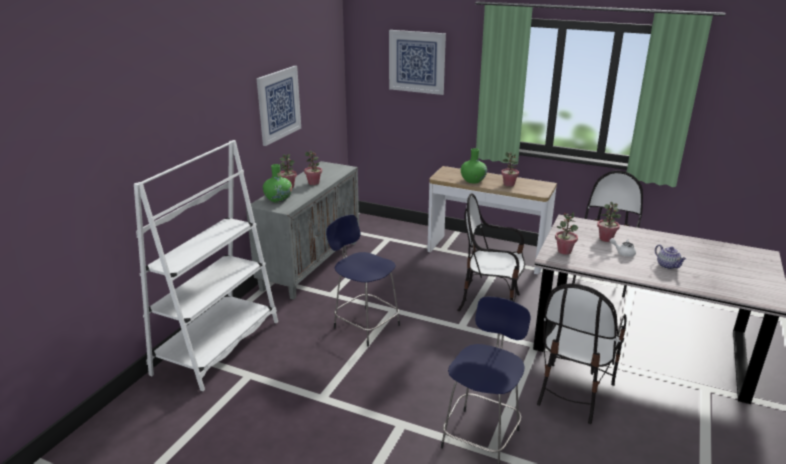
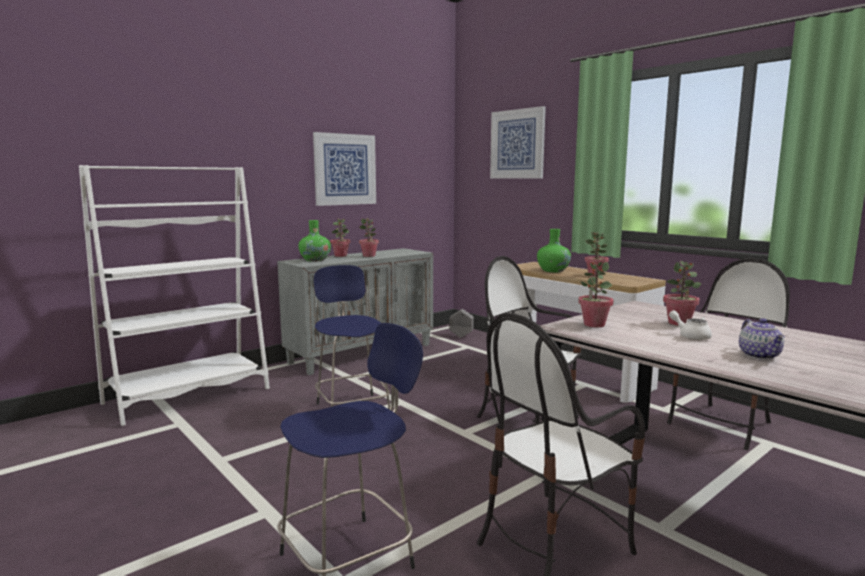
camera: 25 degrees right, 15 degrees down
(372, 227) = (461, 336): none -> grey planter

